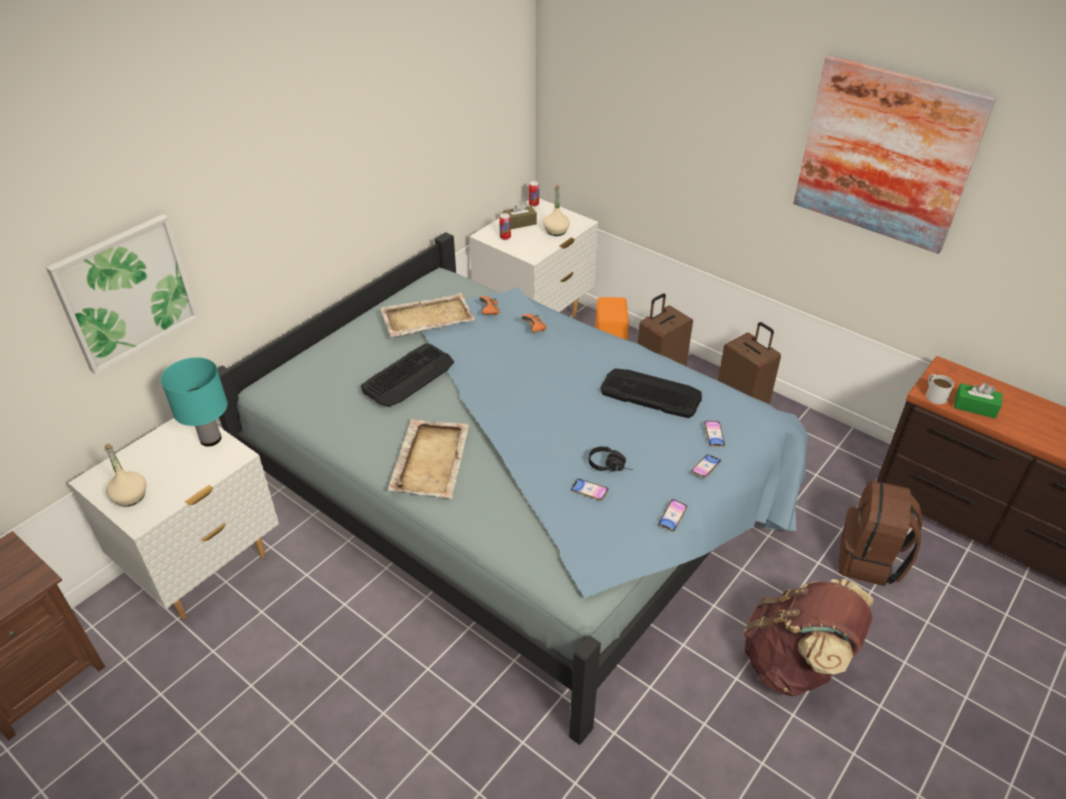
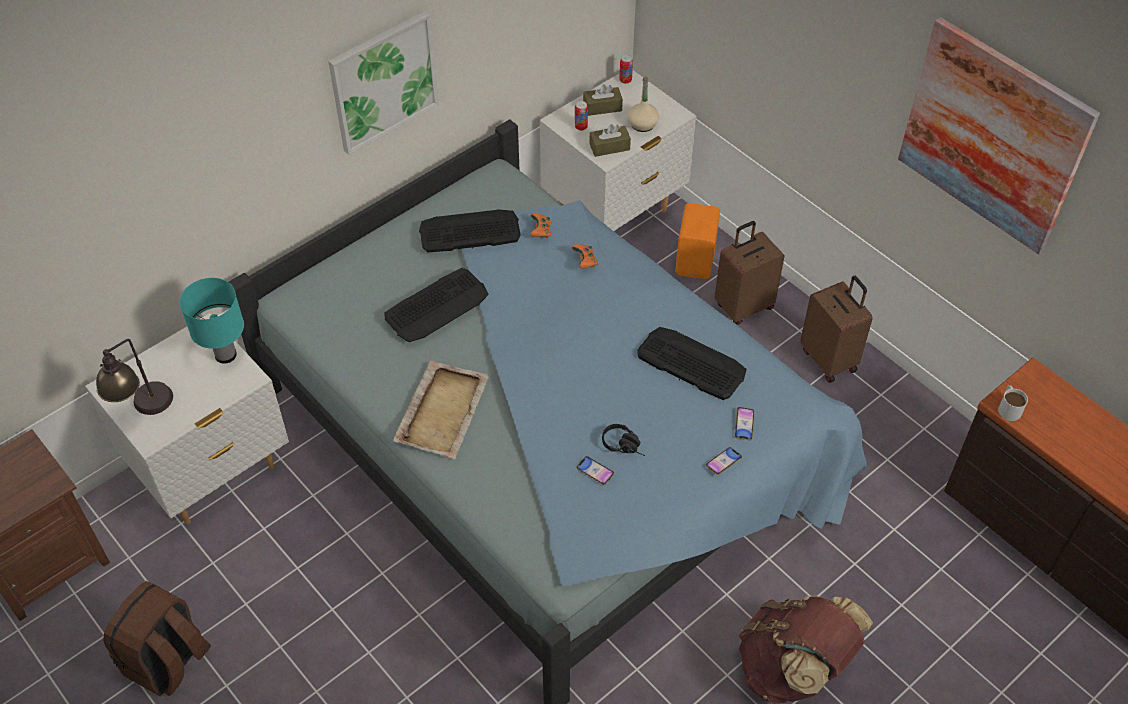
camera: 10 degrees right, 10 degrees up
(126, 292) = (151, 211): picture -> picture (383, 81)
(130, 496) = (143, 410): beige bottle -> table lamp
(426, 318) = (469, 231): beige tray -> keyboard
(533, 248) = (609, 147): none -> brown tissue box
(672, 517) = (672, 514): phone -> none
(870, 560) = (912, 570): brown backpack -> brown backpack (168, 662)
(975, 407) = (1048, 430): green tissue box -> none

